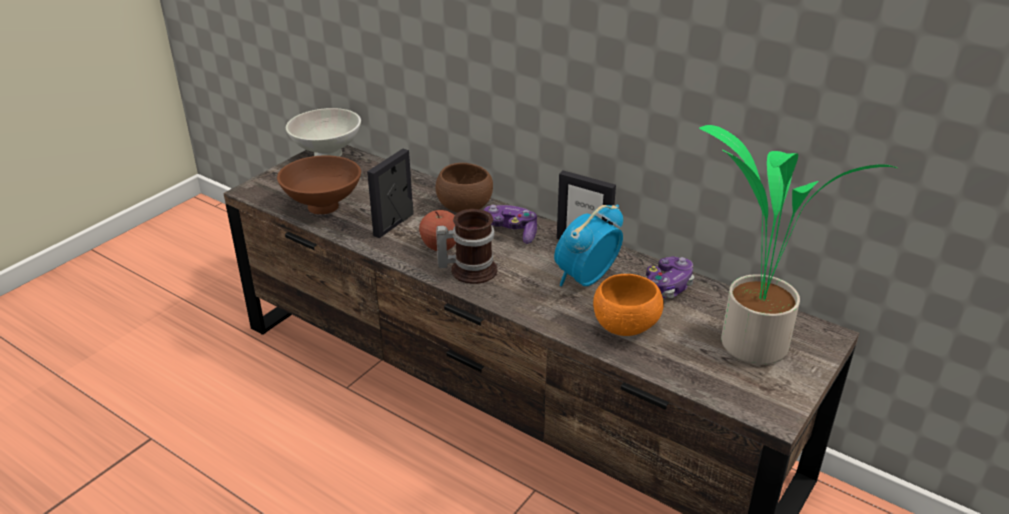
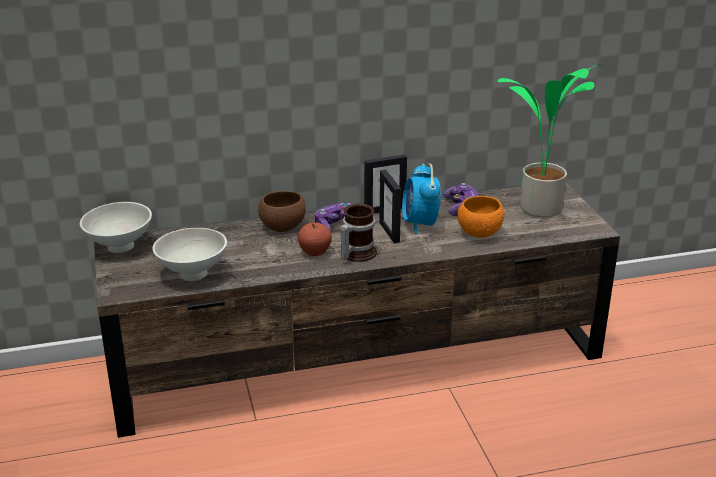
camera: 50 degrees left, 5 degrees down
(321, 206) = (191, 274): brown bowl -> white bowl
(394, 224) = (262, 258): picture frame -> picture frame (390, 232)

